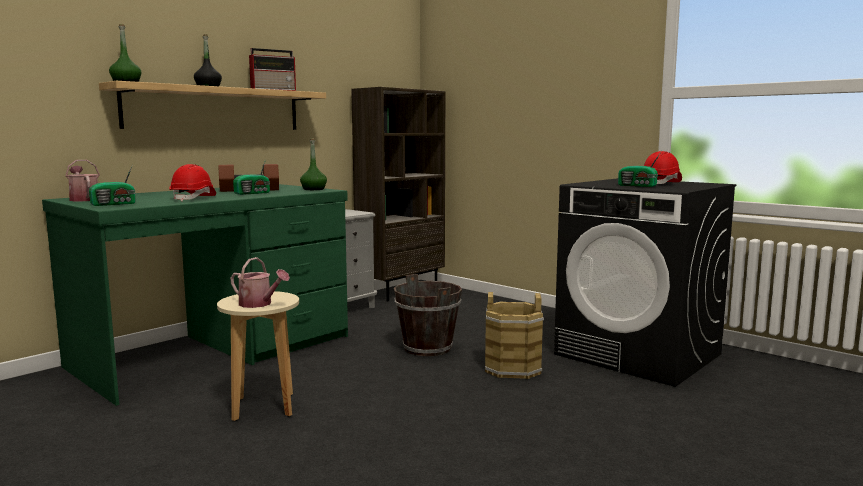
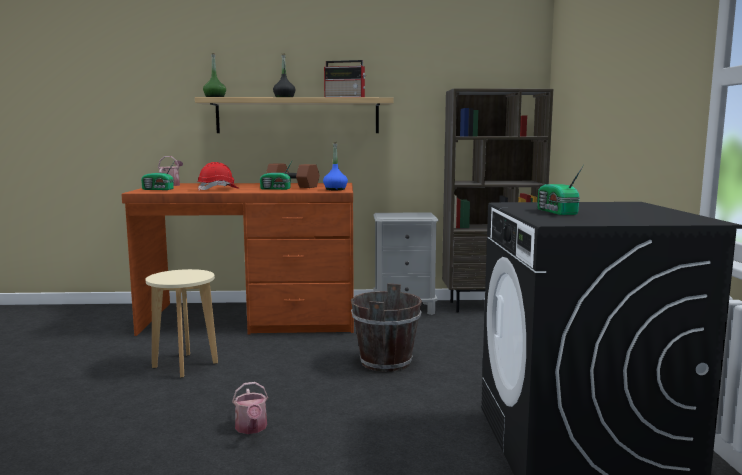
camera: 45 degrees right, 0 degrees up
(216, 351) = (253, 318): green desk -> brown desk
(259, 304) = (170, 278): watering can -> watering can (252, 428)
(313, 189) = (335, 189): green bottle -> blue bottle
(512, 368) = (409, 406): brown bucket -> none
(661, 183) = (619, 213): red hard hat -> none

